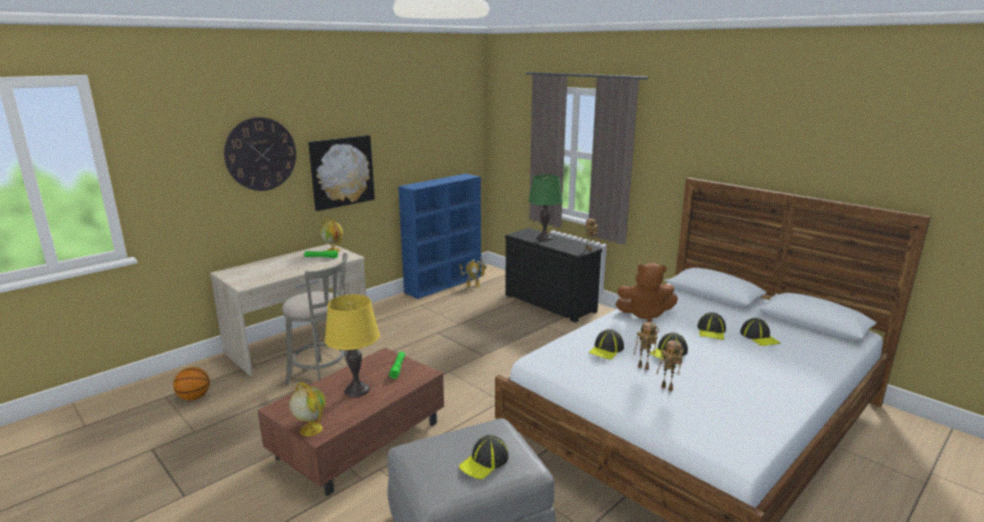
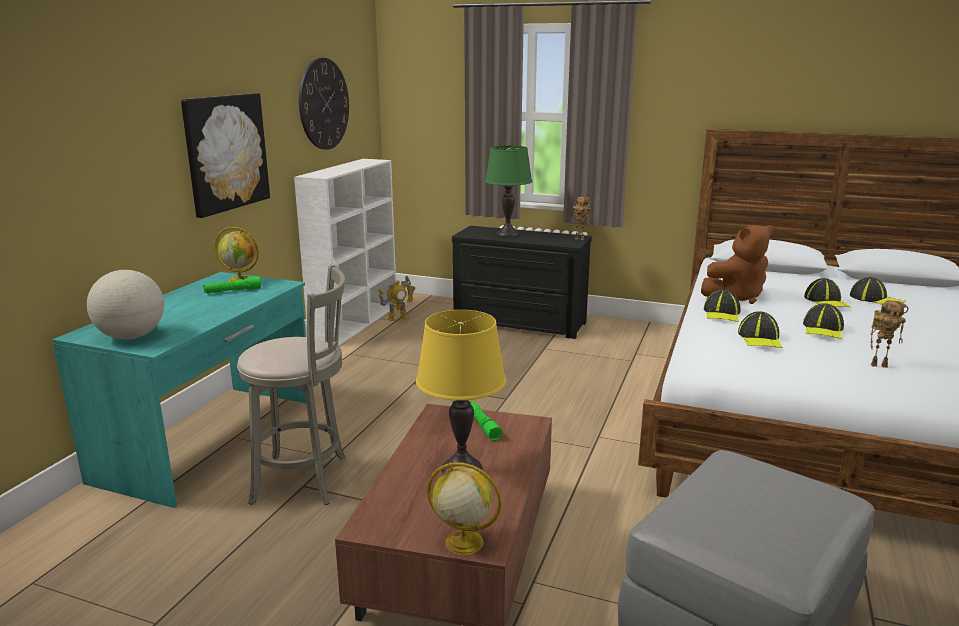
camera: 25 degrees left, 0 degrees up
(194, 397) = (96, 568): basketball -> none
(243, 278) = (132, 336): none -> globe
(261, 154) = (115, 118): wall clock -> wall clock (324, 104)
(299, 342) = (211, 439): beige desk -> turquoise desk
(444, 284) = (355, 322): blue bookcase -> white bookcase
(484, 462) = (787, 507): cap -> cap (722, 313)
(644, 367) = (823, 349): toy robot -> none

